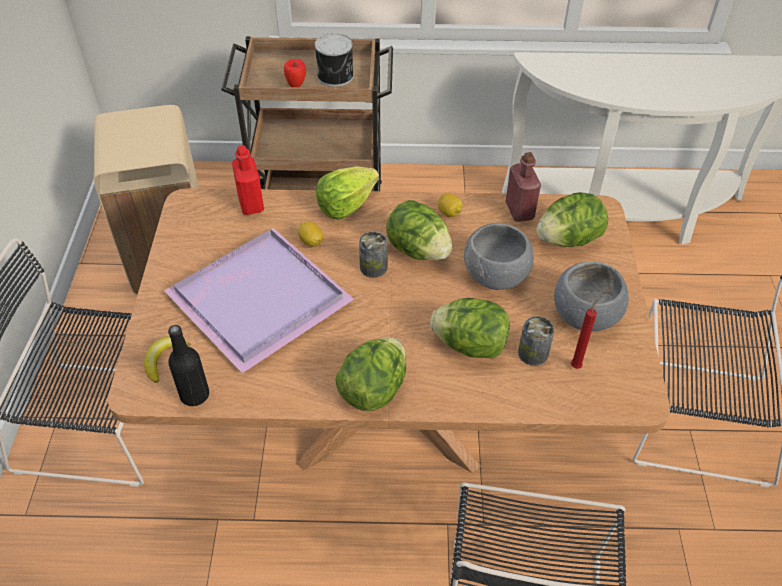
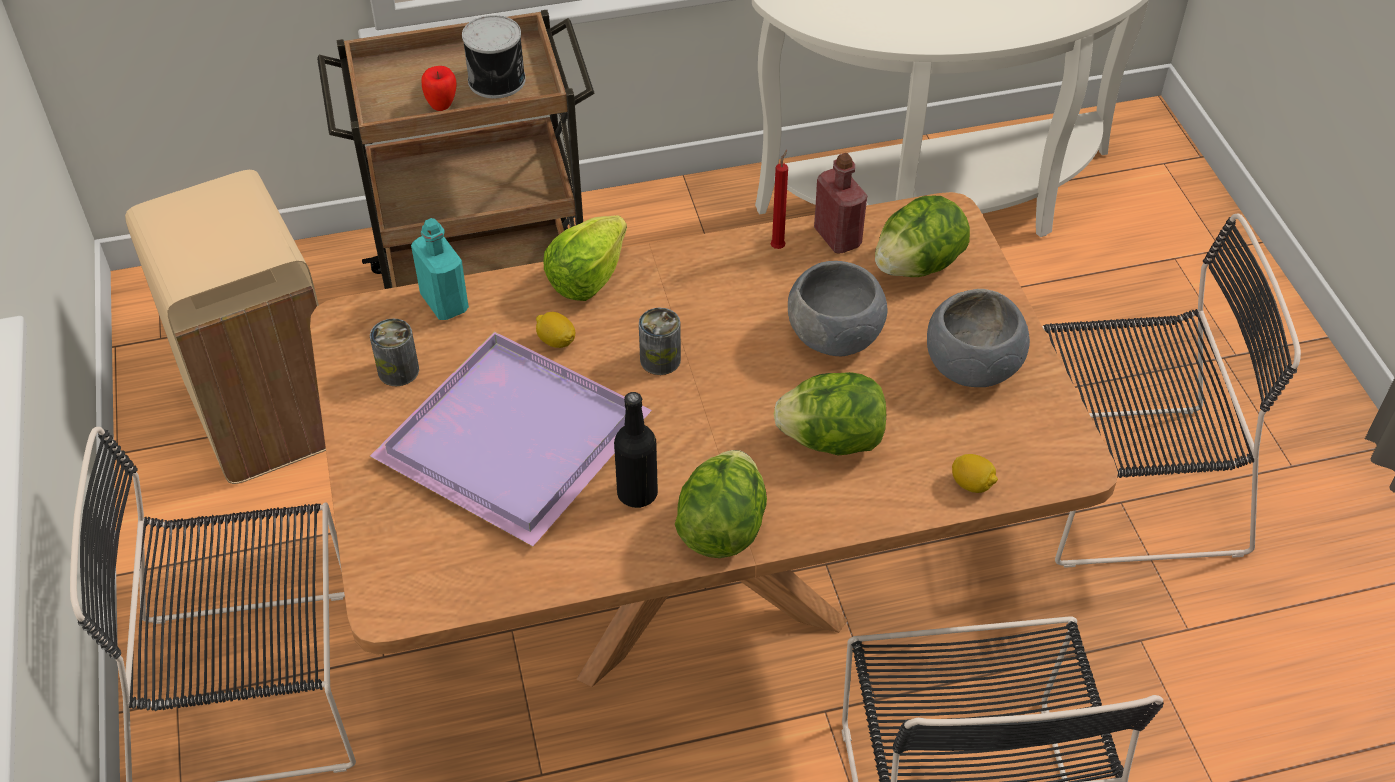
camera: 15 degrees left, 0 degrees up
(164, 360) = (409, 554): banana -> none
(194, 395) = (474, 591): black bottle -> black bottle (637, 493)
(251, 204) = (444, 303): red bottle -> turquoise bottle
(418, 250) = (715, 322): lettuce -> none
(449, 213) = (740, 259): lemon -> lemon (972, 484)
(533, 353) = (919, 432): can -> can (398, 371)
(576, 365) = (981, 436): red candle -> red candle (778, 246)

